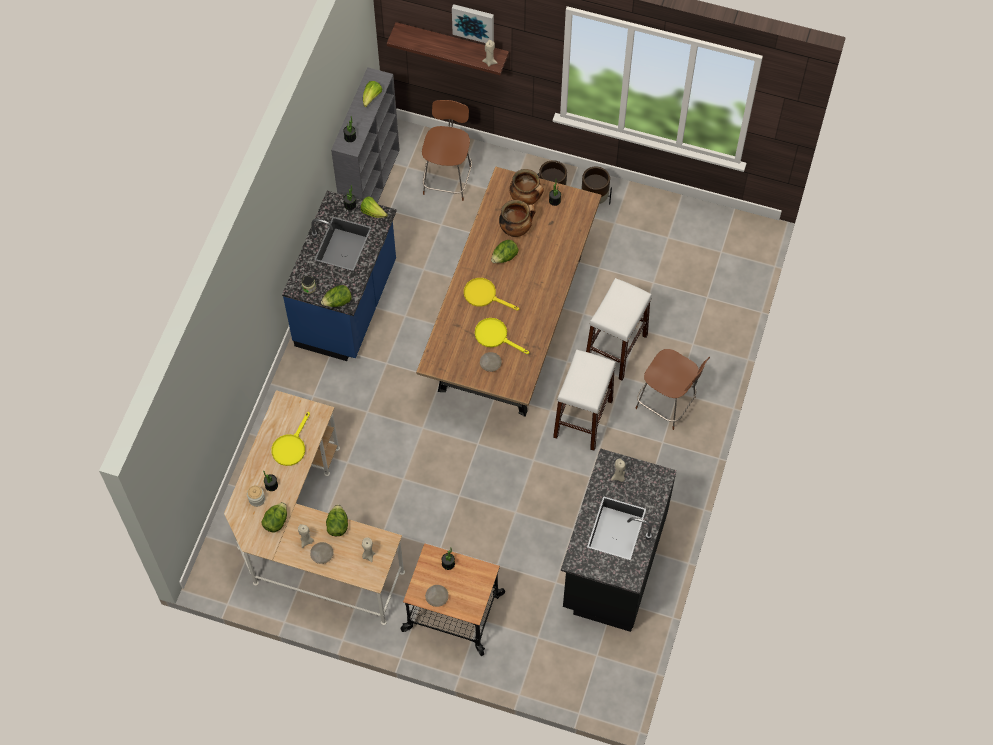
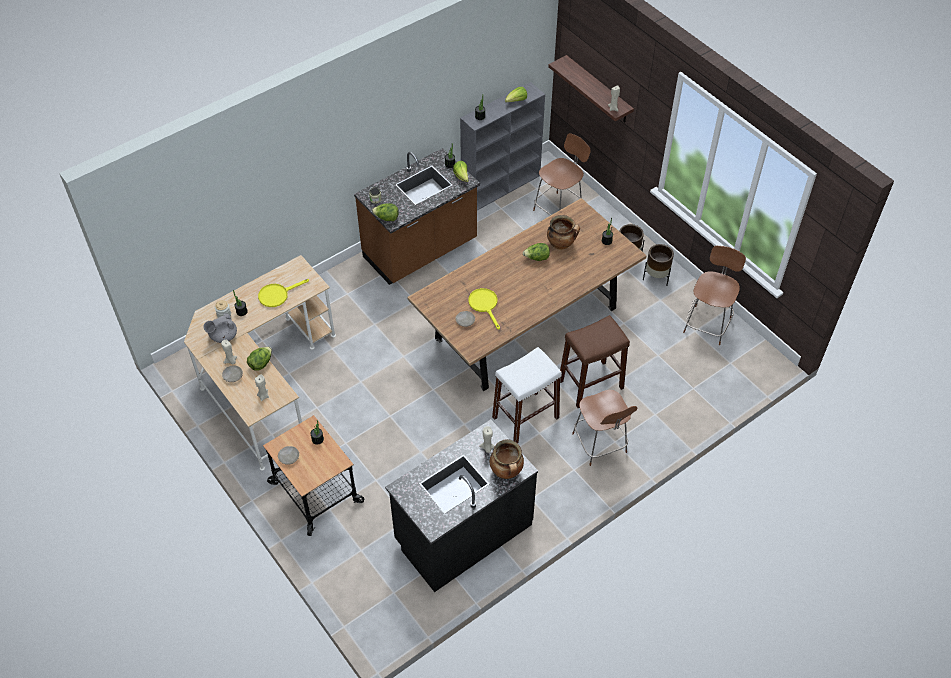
camera: 35 degrees right, 10 degrees down
(276, 521) = (223, 336): lettuce -> grey teapot
(347, 305) = (420, 251): blue counter -> brown counter
(473, 22) = (615, 70): picture -> none
(484, 295) = (500, 274): yellow frying pan -> none
(526, 199) = (586, 229): cooking pot -> cooking pot (506, 472)
(615, 349) = (590, 384): white stool -> brown stool
(674, 222) = (708, 323): none -> brown chair

